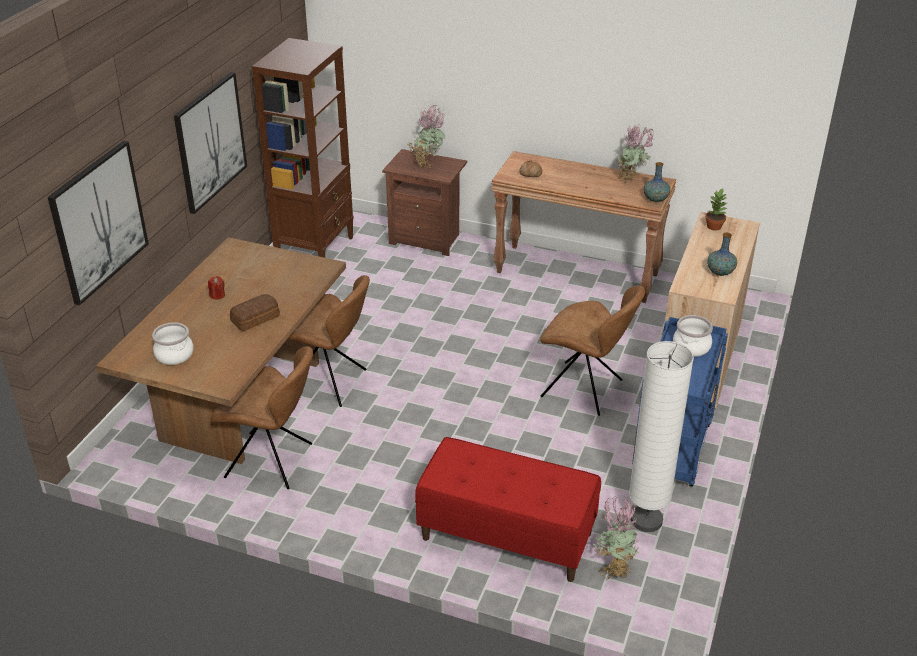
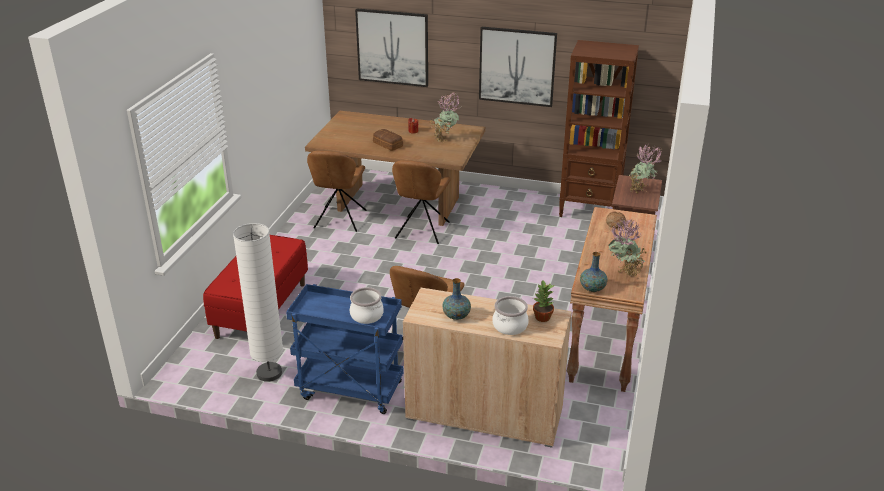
camera: 85 degrees right, 5 degrees down
(174, 355) = (348, 127): cooking pot -> cooking pot (509, 326)
(613, 567) = (224, 356): potted plant -> potted plant (445, 139)

